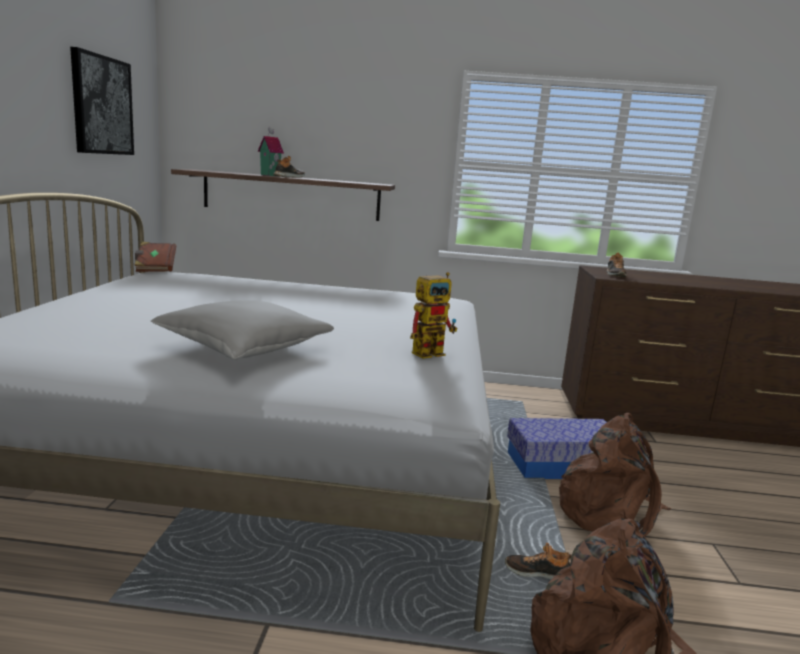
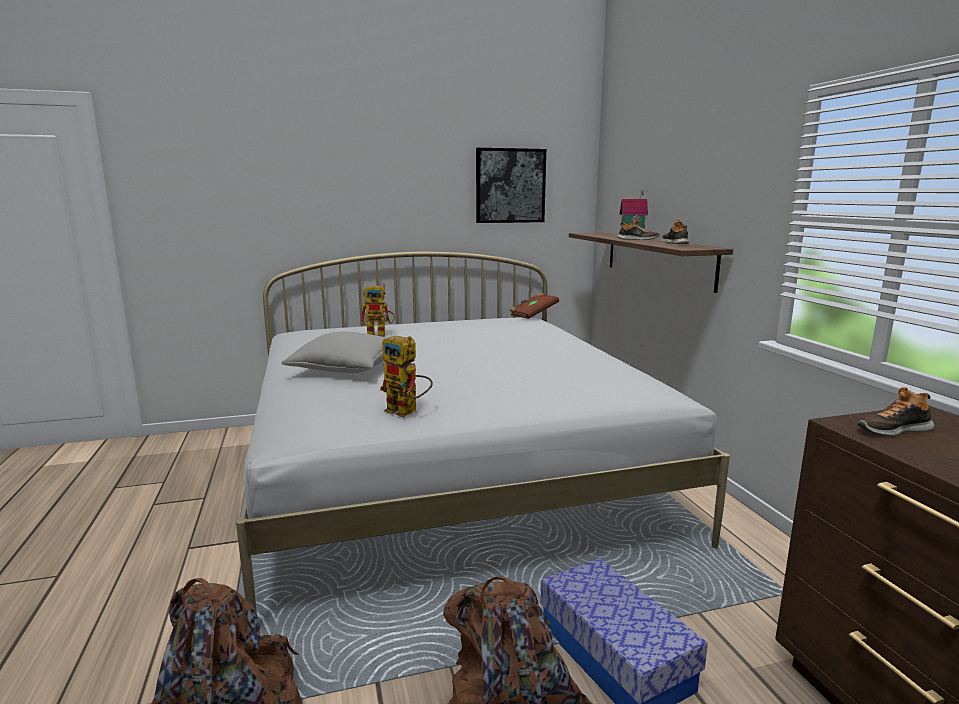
camera: 70 degrees right, 0 degrees up
(109, 316) = (381, 335): none -> toy robot
(538, 573) = (349, 660): shoe -> shoe (675, 243)

